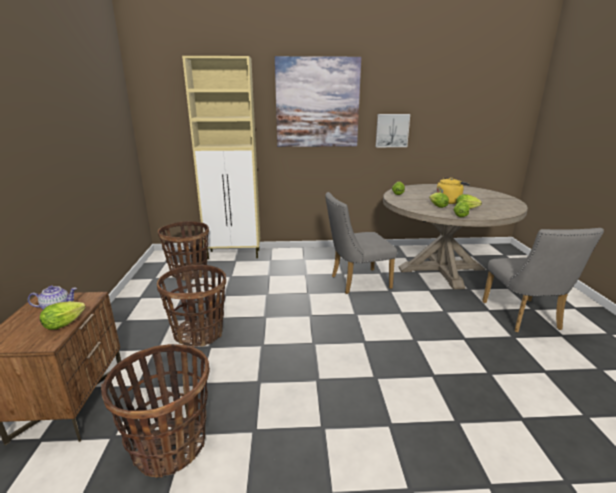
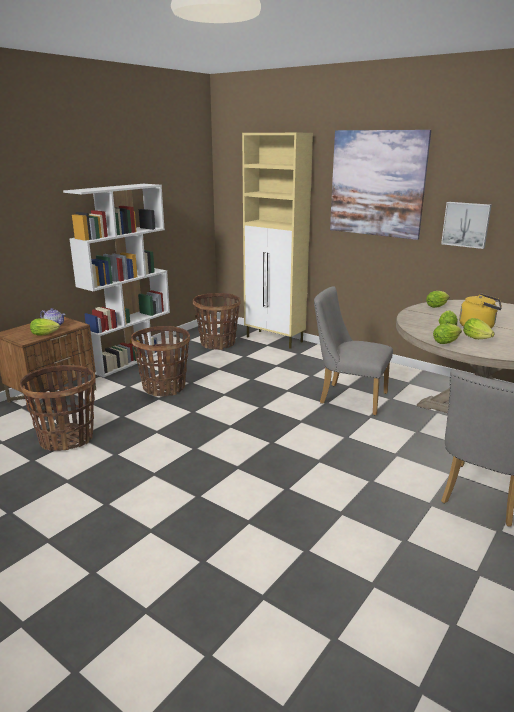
camera: 40 degrees right, 0 degrees up
(117, 318) = (131, 359): none -> white bookcase

